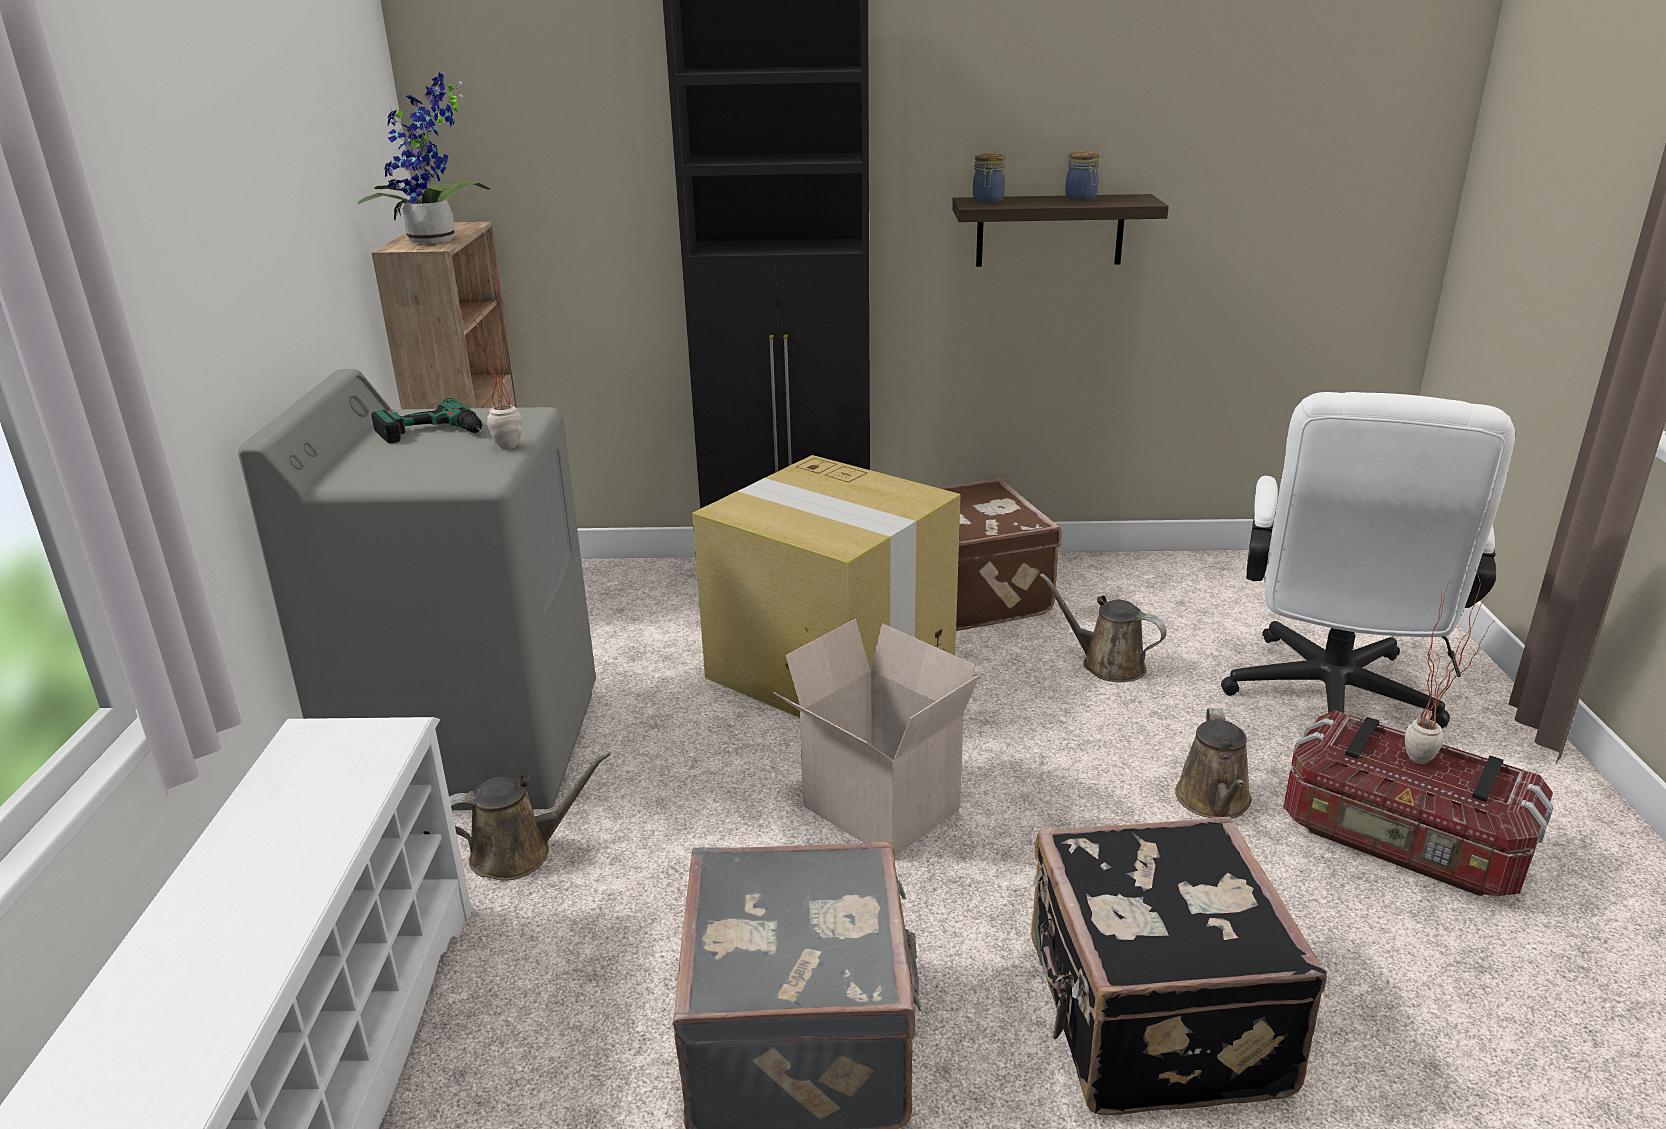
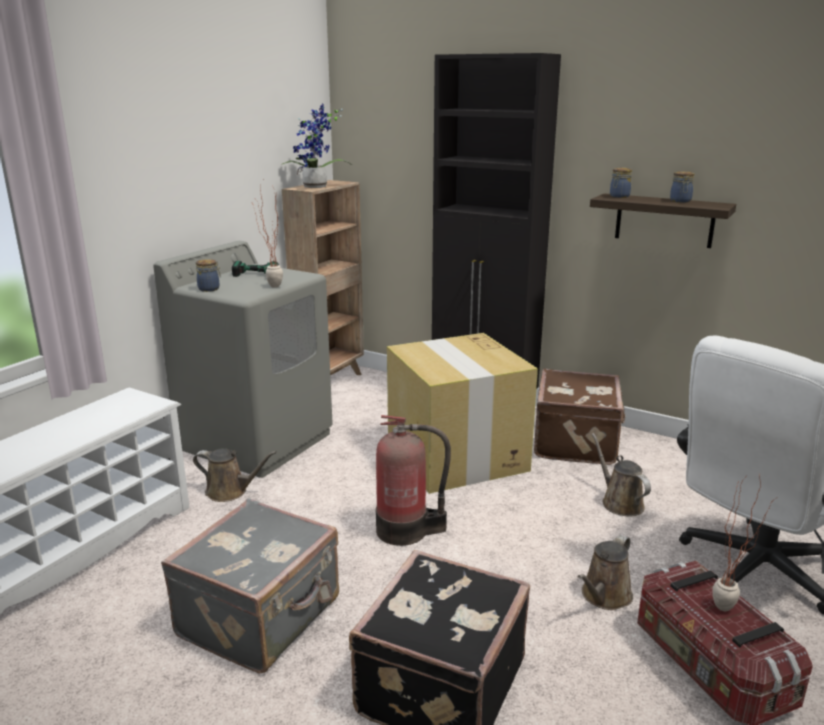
camera: 30 degrees right, 5 degrees down
(386, 478) = (210, 289): none -> jar
(876, 809) = (406, 530): cardboard box -> fire extinguisher

